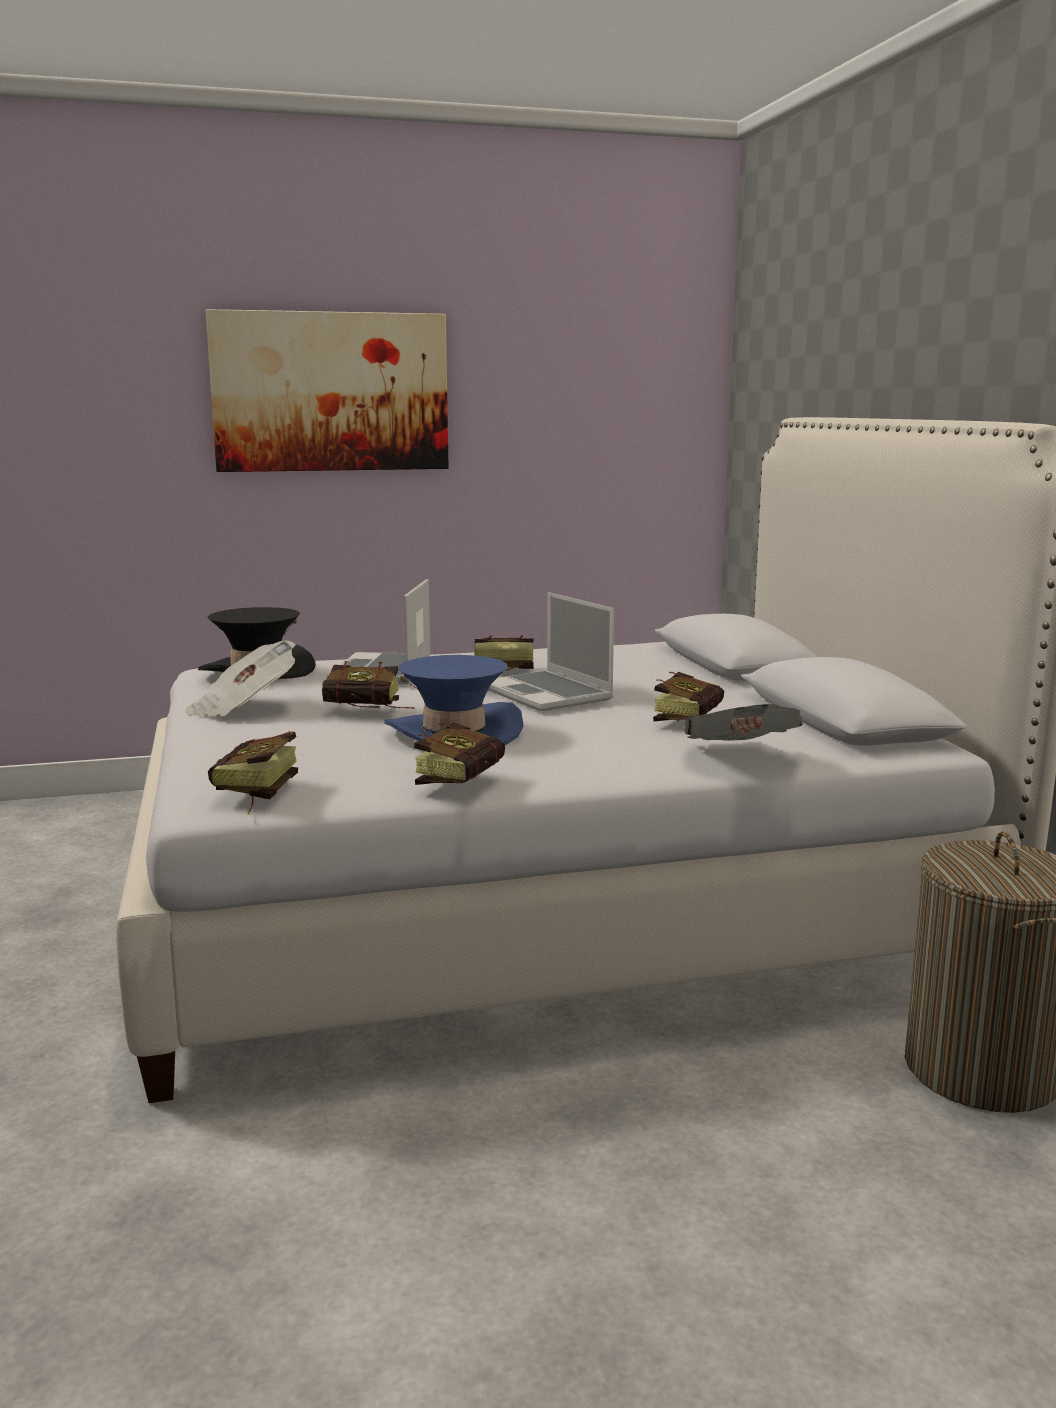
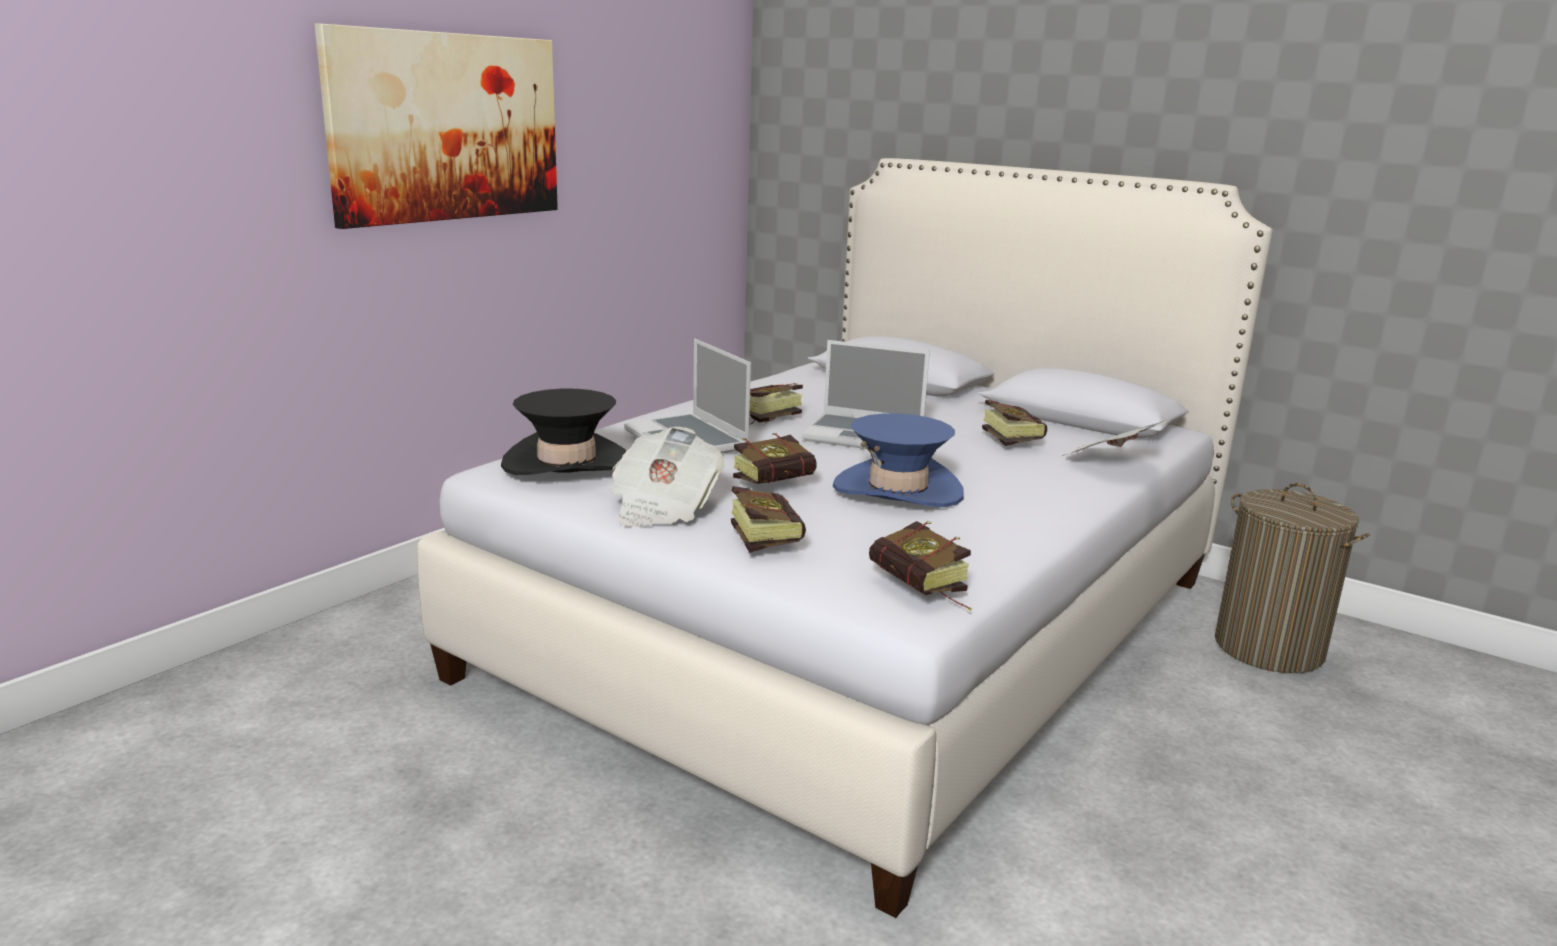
camera: 40 degrees left, 5 degrees up
(464, 781) = (1020, 531): book -> book (762, 538)

